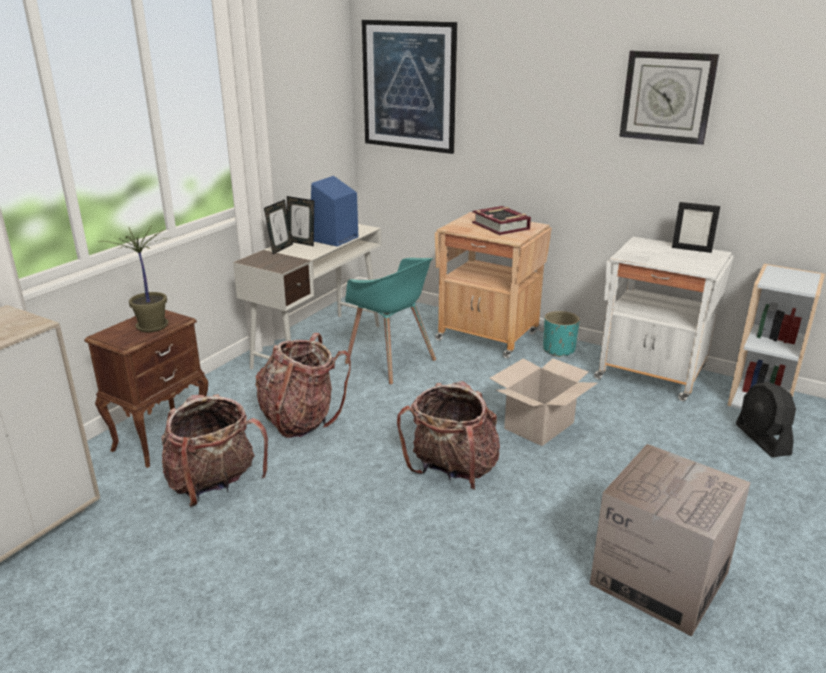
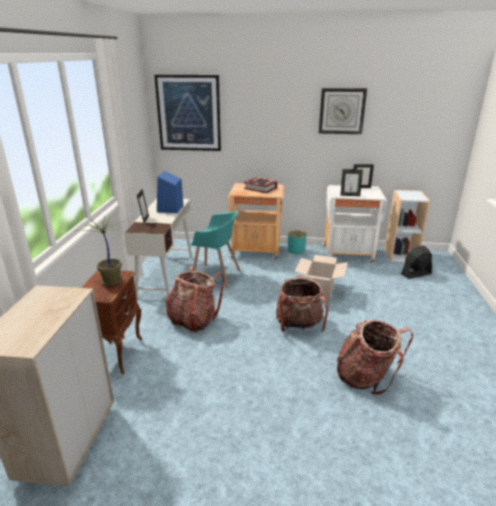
camera: 25 degrees left, 0 degrees up
(214, 485) = (176, 371): backpack -> backpack (366, 377)
(301, 242) = (153, 214): picture frame -> picture frame (350, 195)
(659, 578) = (429, 348): cardboard box -> none
(762, 439) = (416, 274): black fan -> black fan turned 105 degrees clockwise

